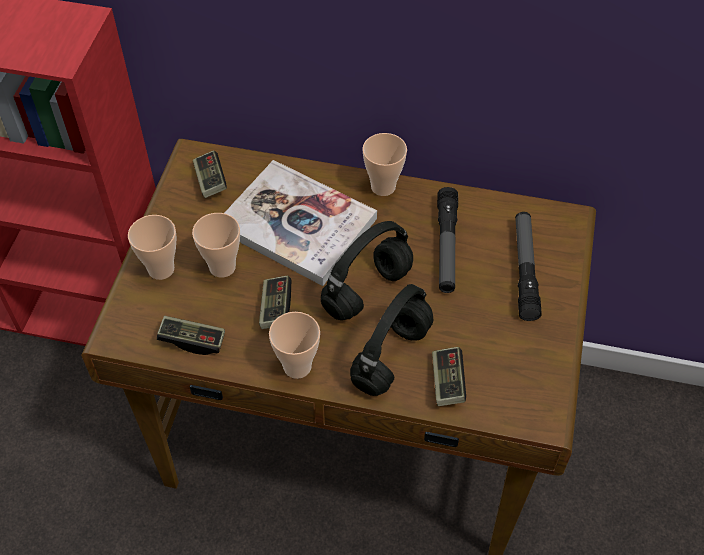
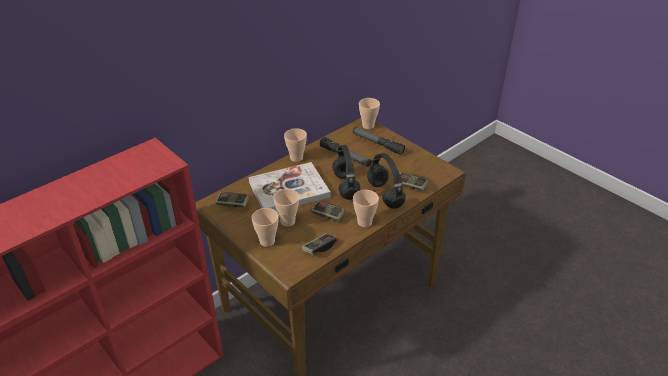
camera: 55 degrees left, 15 degrees down
(564, 228) = (368, 126): none -> cup

